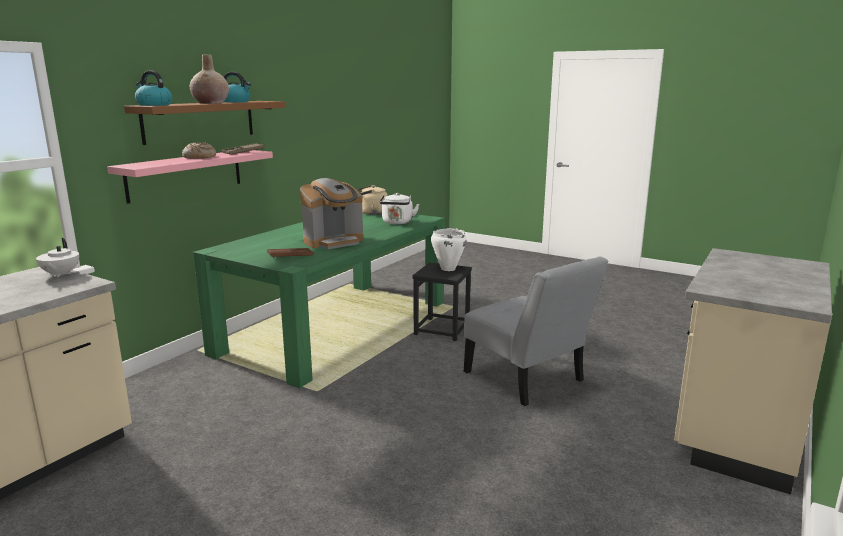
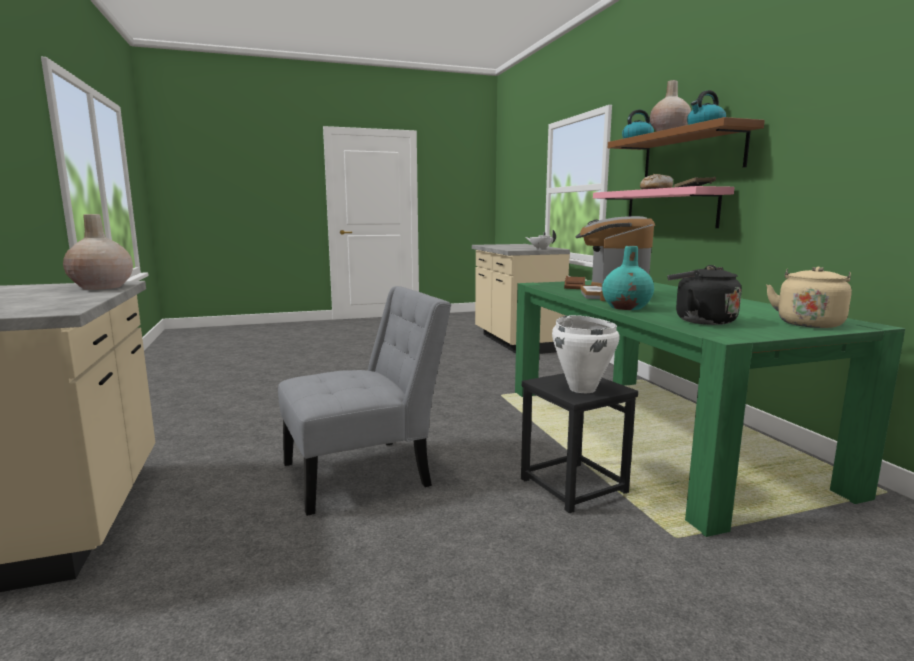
camera: 130 degrees right, 5 degrees down
(379, 234) = (627, 307): none -> turquoise vase
(397, 223) = (700, 321): white kettle -> black kettle
(527, 379) = (364, 473): grey chair -> grey chair turned 150 degrees clockwise
(718, 281) = (102, 287): none -> beige vase

